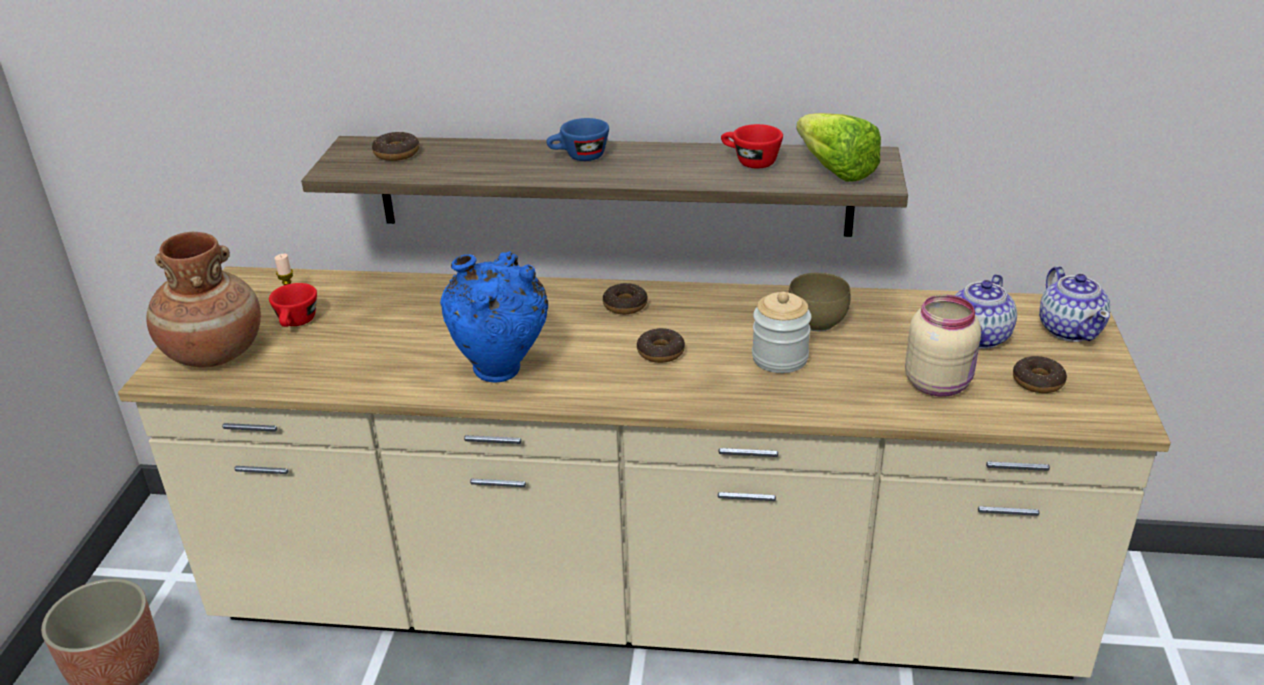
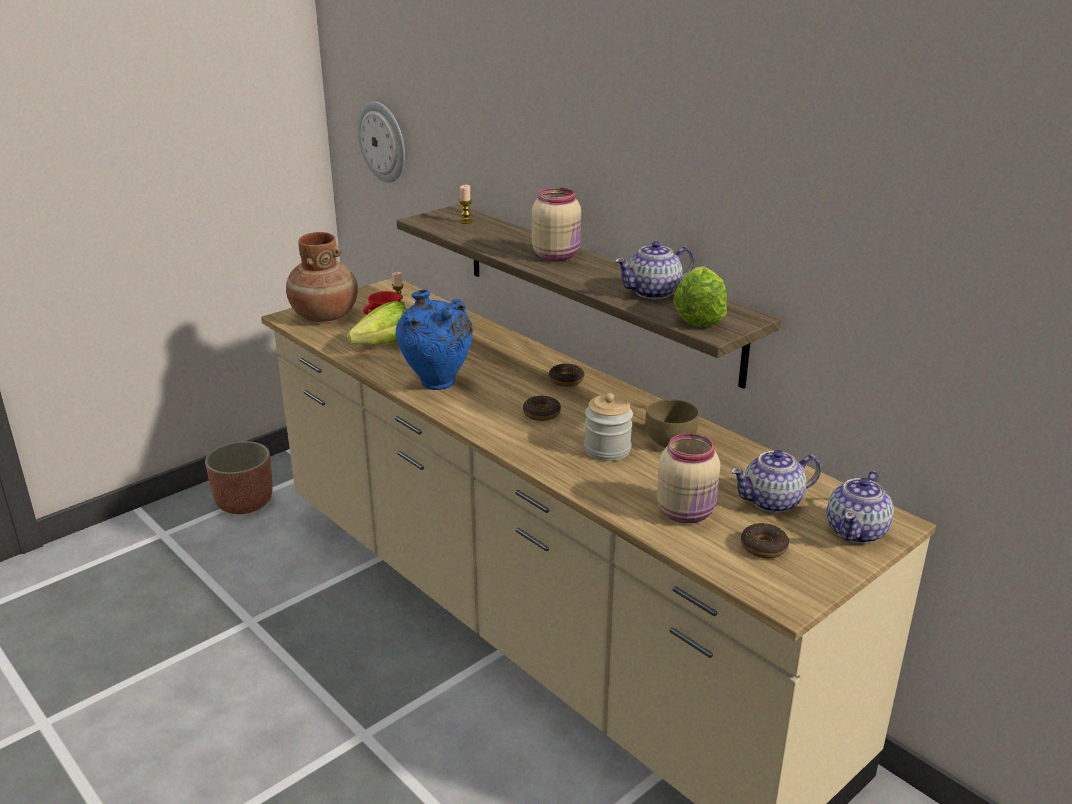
camera: 40 degrees right, 5 degrees down
(159, 79) = (383, 141): none -> wall clock
(353, 361) = (377, 347): none -> lettuce
(396, 153) = (466, 222): donut -> candle
(579, 157) = (557, 255): blue cup -> beige jar
(749, 162) = (654, 292): red cup -> teapot

